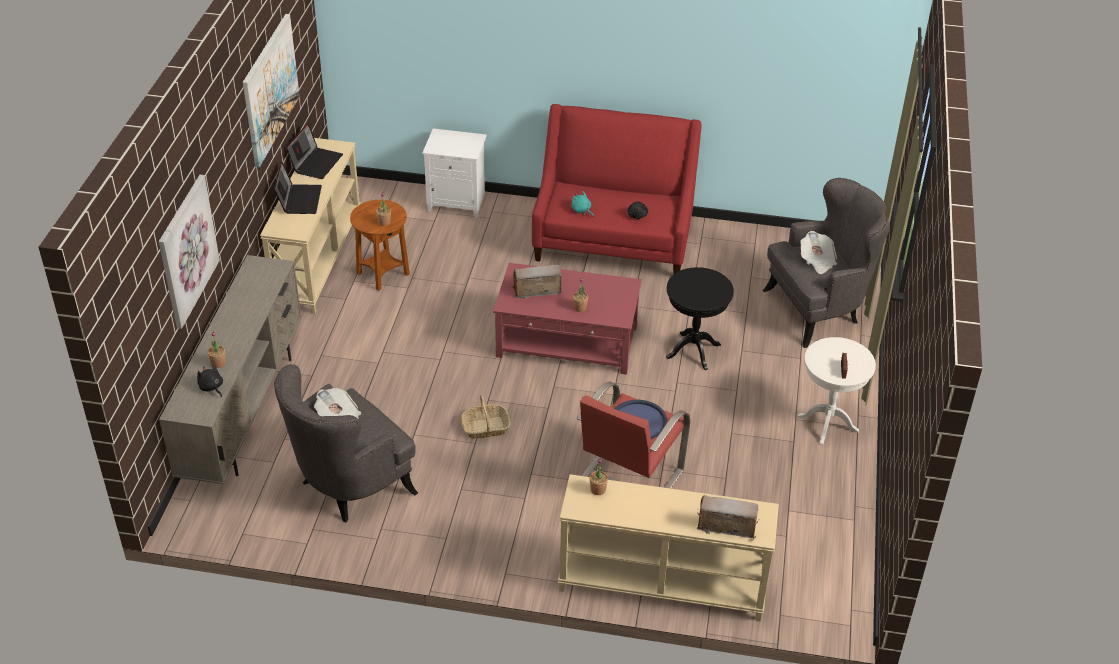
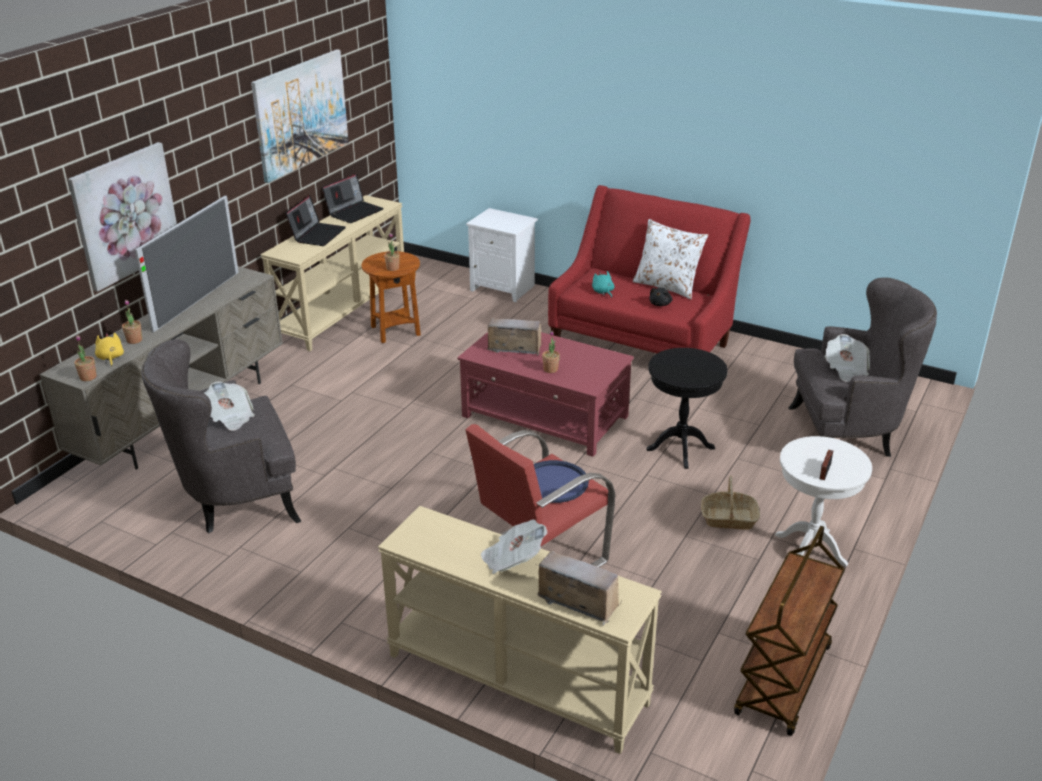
camera: 20 degrees right, 10 degrees down
(211, 387) = (110, 358): black plush toy -> yellow plush toy
(243, 305) = (197, 300): none -> television
(485, 428) = (411, 476): basket -> basket (728, 519)
(598, 490) = (442, 528): potted plant -> potted plant (88, 377)
(634, 193) = (667, 286): none -> white pillow
(664, 504) = (513, 559): none -> newspaper
(848, 538) = (784, 681): none -> brown cart

